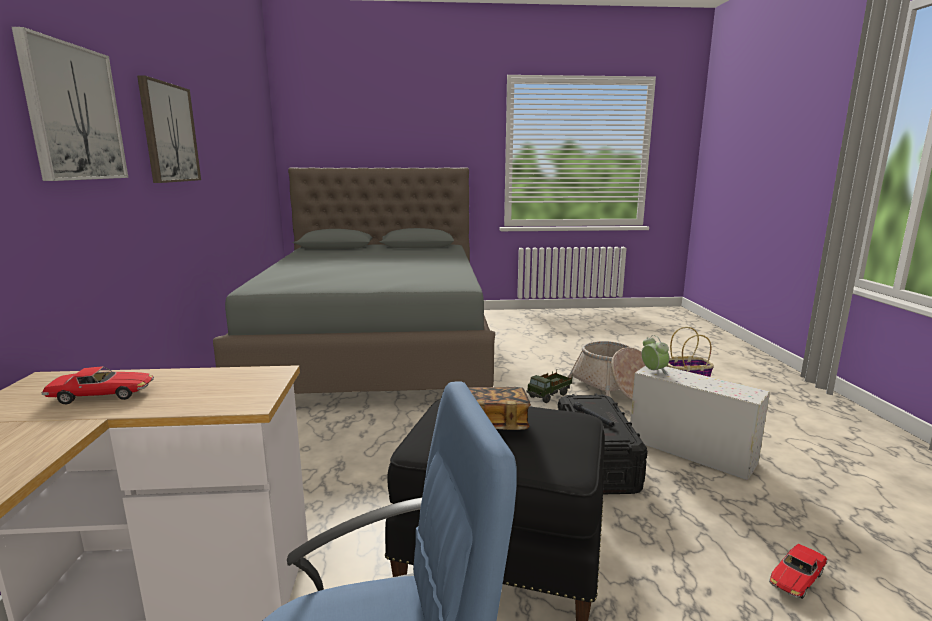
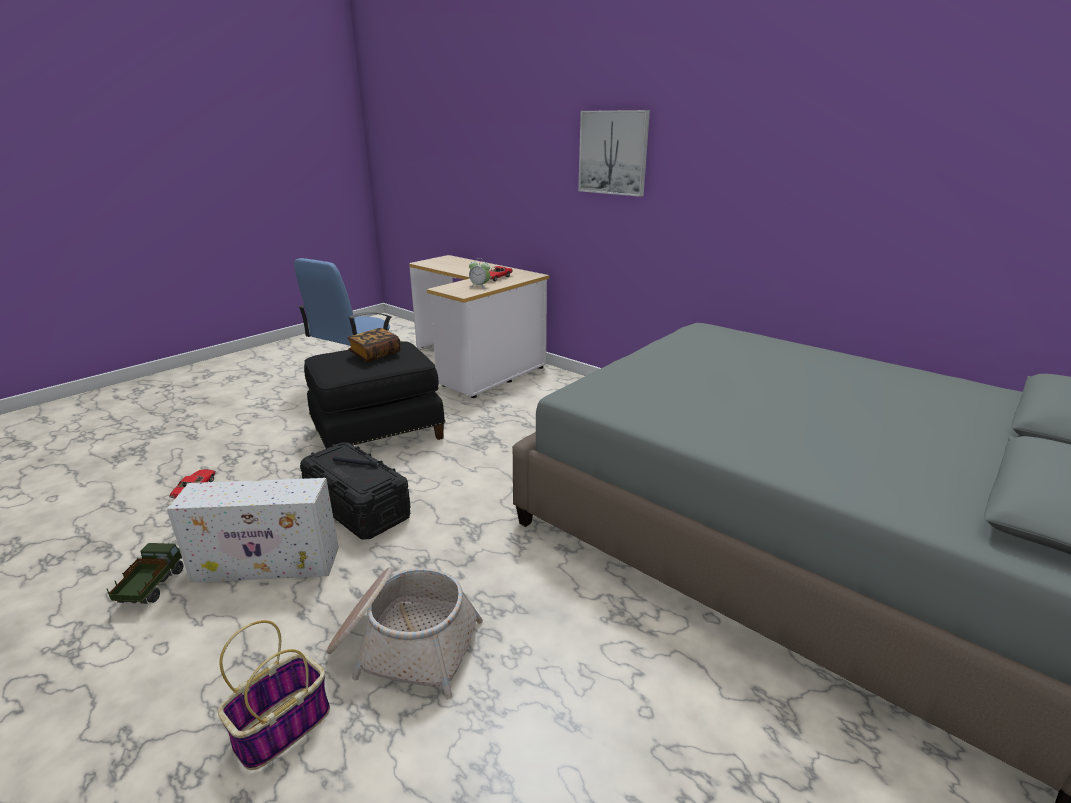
camera: 135 degrees right, 10 degrees up
(169, 133) = (728, 163): picture -> none
(549, 395) = (471, 571): toy truck -> toy truck (153, 587)
(653, 371) = (305, 487): alarm clock -> alarm clock (479, 286)

